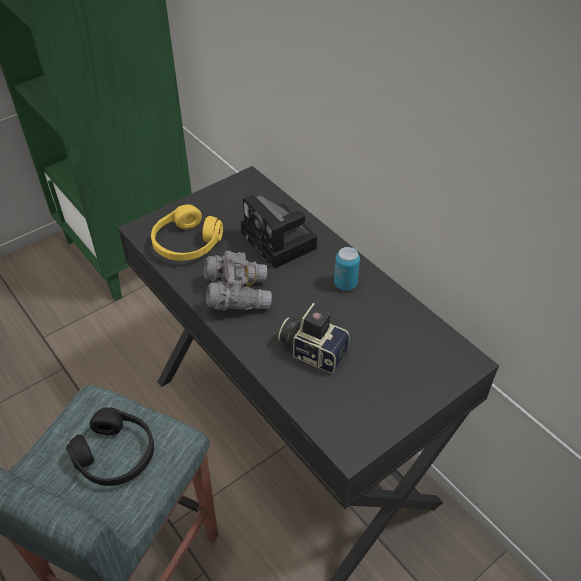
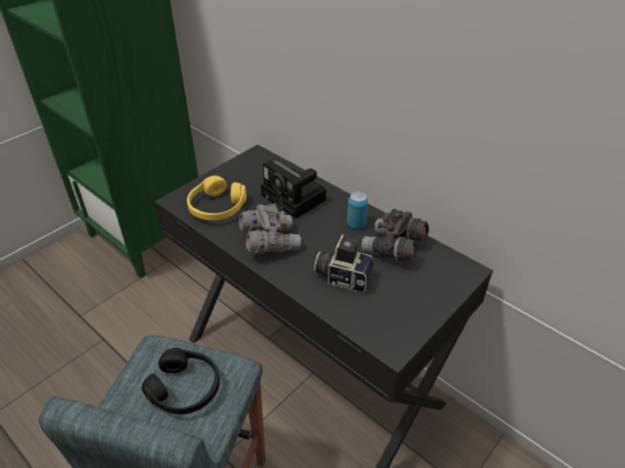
camera: 10 degrees left, 5 degrees down
(383, 322) = (393, 249): none -> grey binoculars

